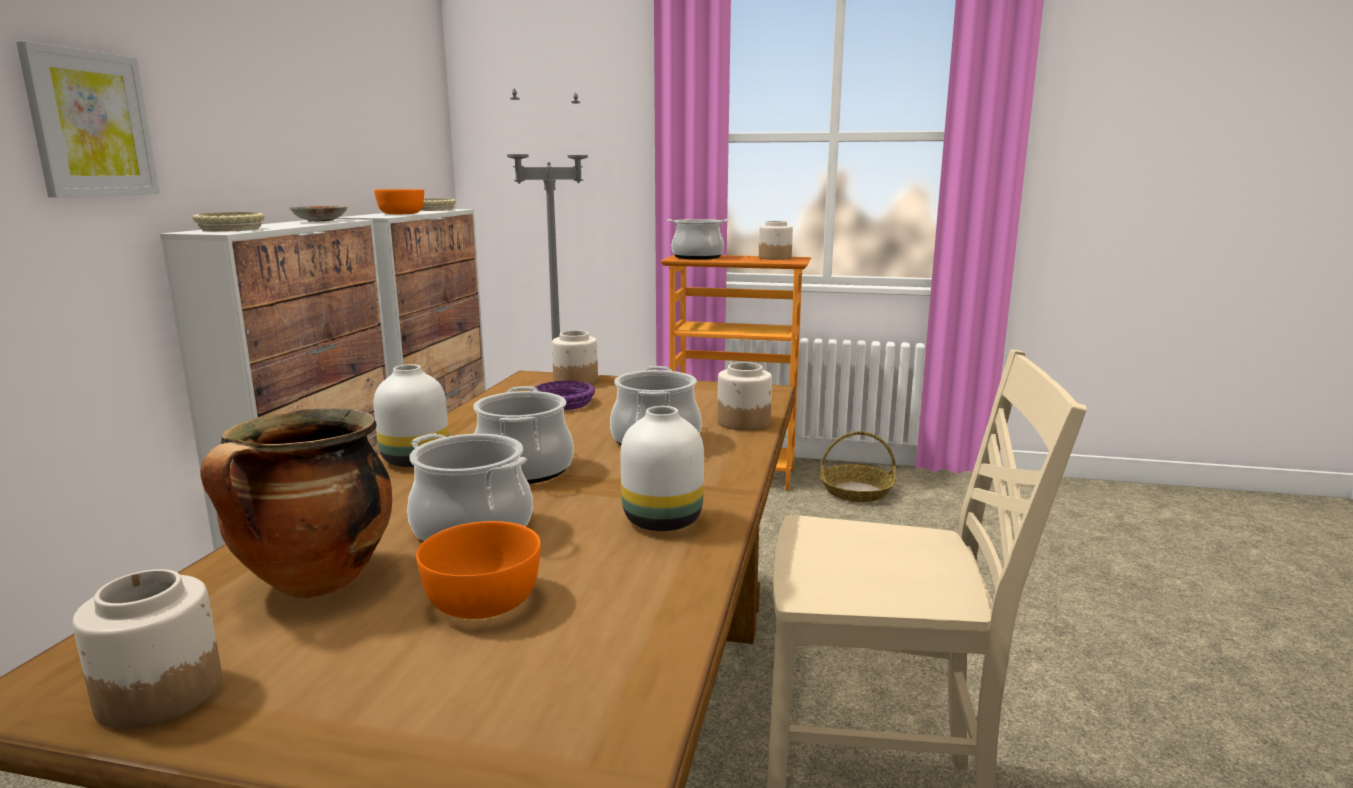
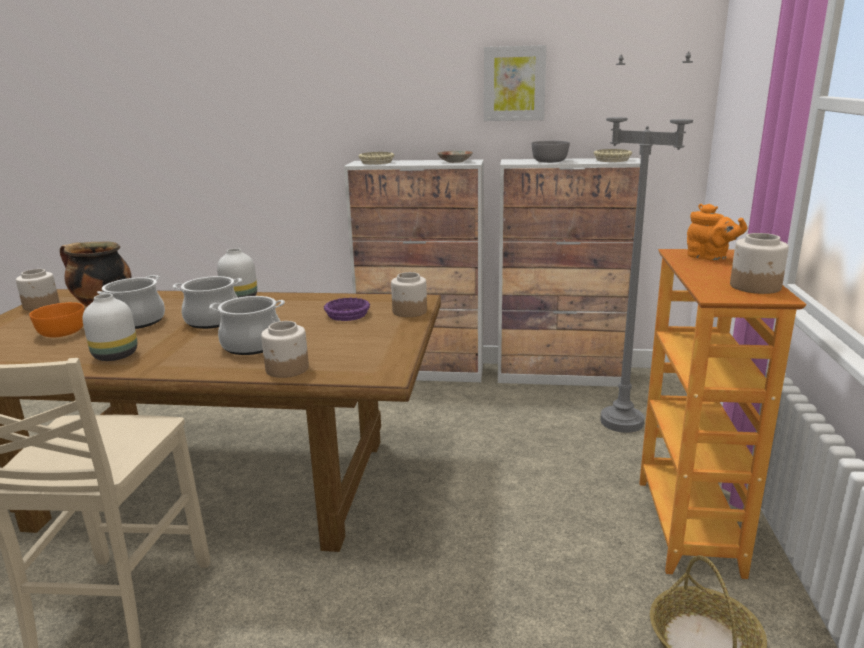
camera: 85 degrees right, 5 degrees up
(90, 124) = (330, 105): picture -> picture (514, 83)
(402, 213) = (550, 161): orange bowl -> grey bowl
(697, 257) = (709, 258): cooking pot -> orange teapot

